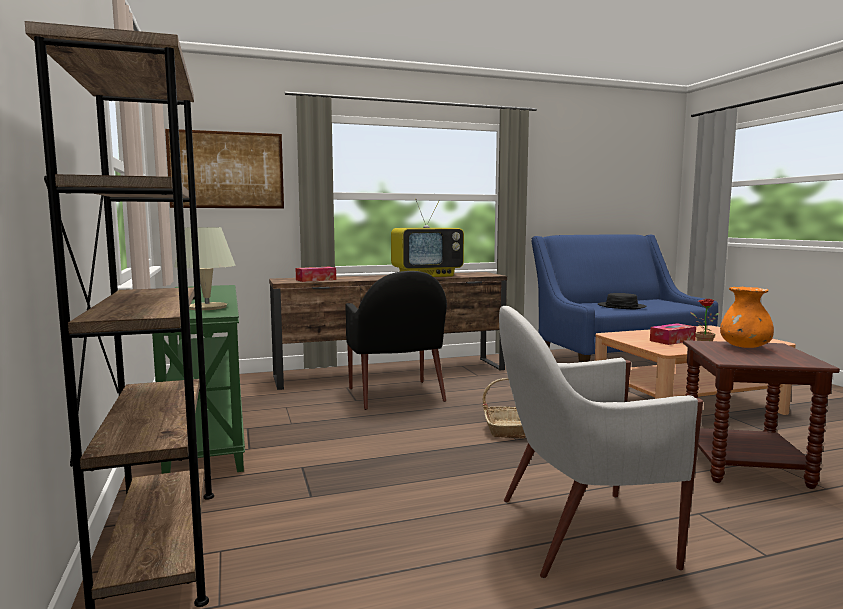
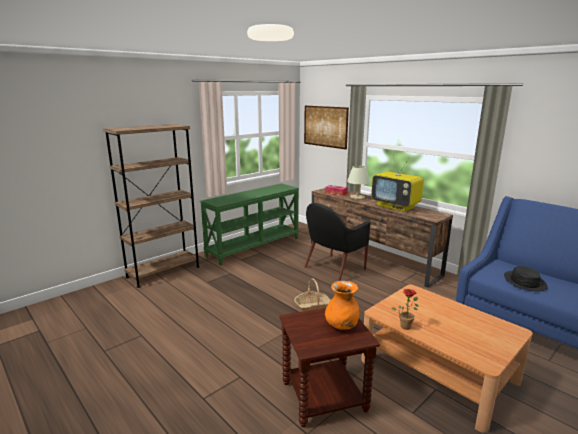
camera: 65 degrees right, 10 degrees up
(208, 307) = (230, 199): beige table lamp -> beige table lamp (357, 197)
(579, 531) = (204, 342): white armchair -> none
(672, 340) = (422, 313): tissue box -> none

